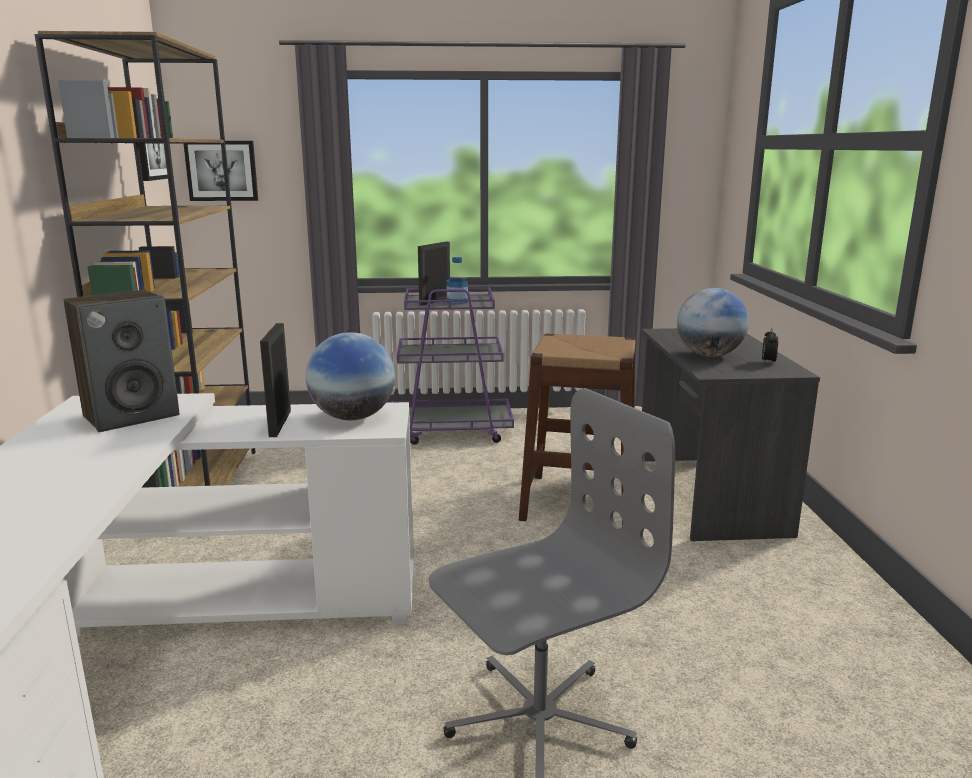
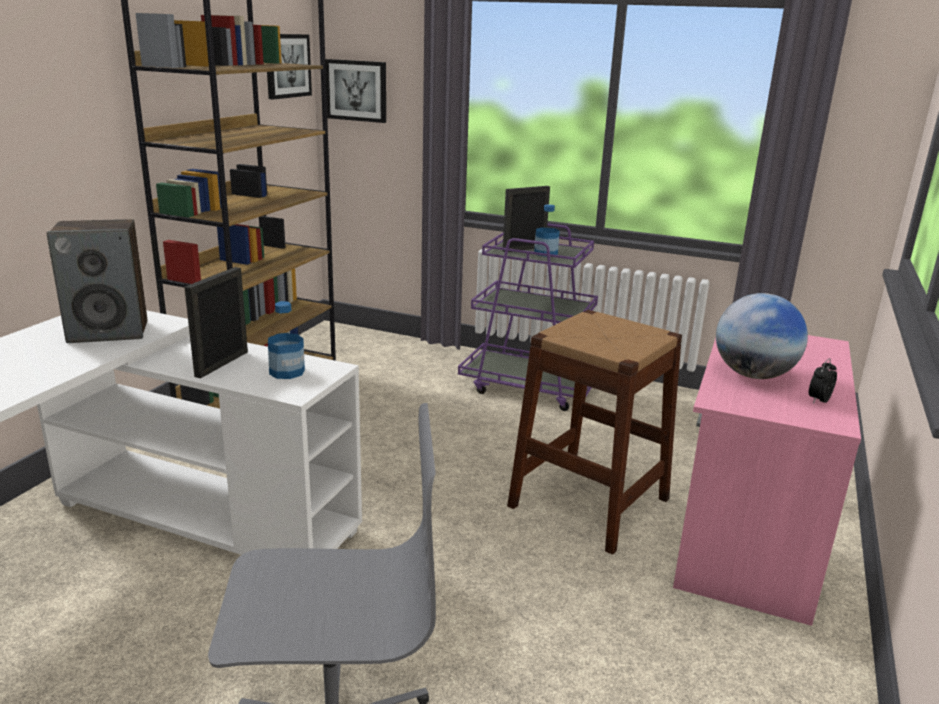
camera: 25 degrees right, 5 degrees up
(352, 417) = (287, 372): globe -> bottle
(707, 495) = (745, 536): grey desk -> pink desk

